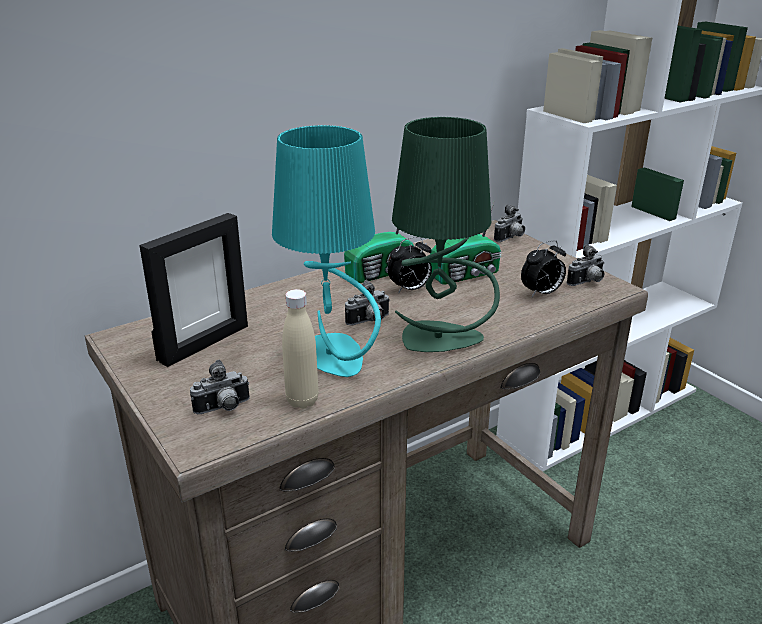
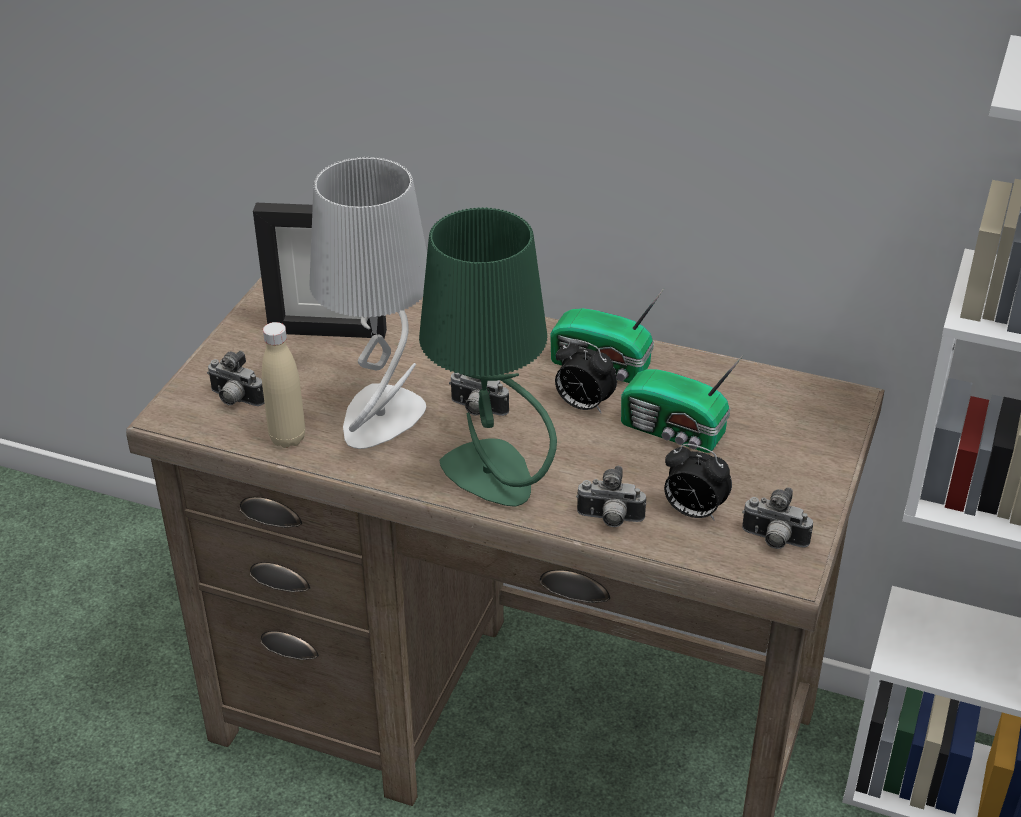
camera: 55 degrees right, 10 degrees up
(333, 357) = (381, 420): turquoise table lamp -> grey table lamp
(510, 238) = (833, 426): camera -> camera (609, 520)

